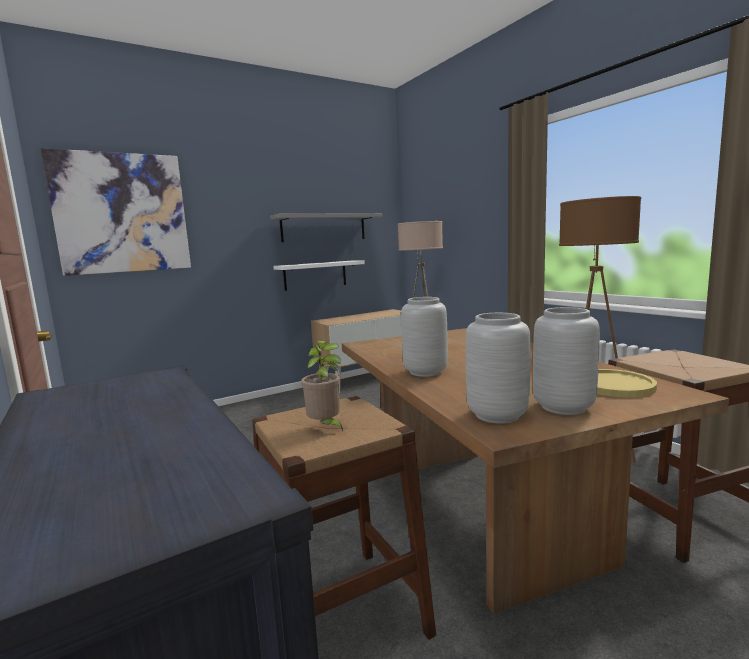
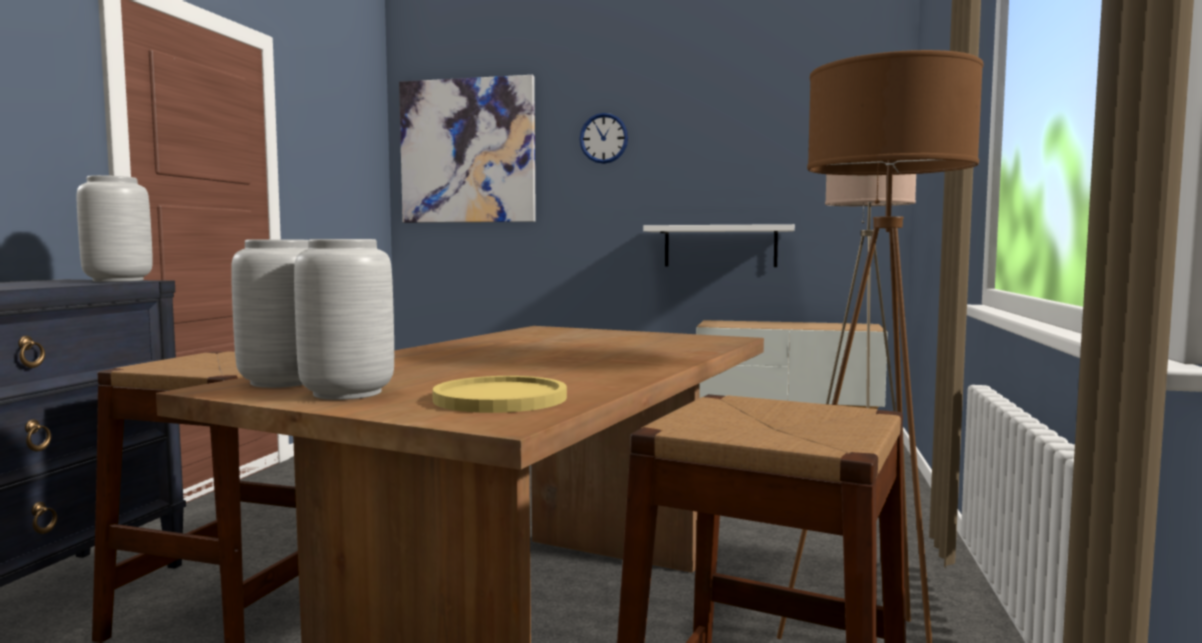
camera: 45 degrees right, 5 degrees down
(236, 206) = (603, 138): none -> wall clock
(324, 228) = (743, 168): grey shelf -> none
(325, 427) = (211, 364): potted plant -> none
(424, 372) = (438, 352): grey vase -> grey vase (117, 280)

